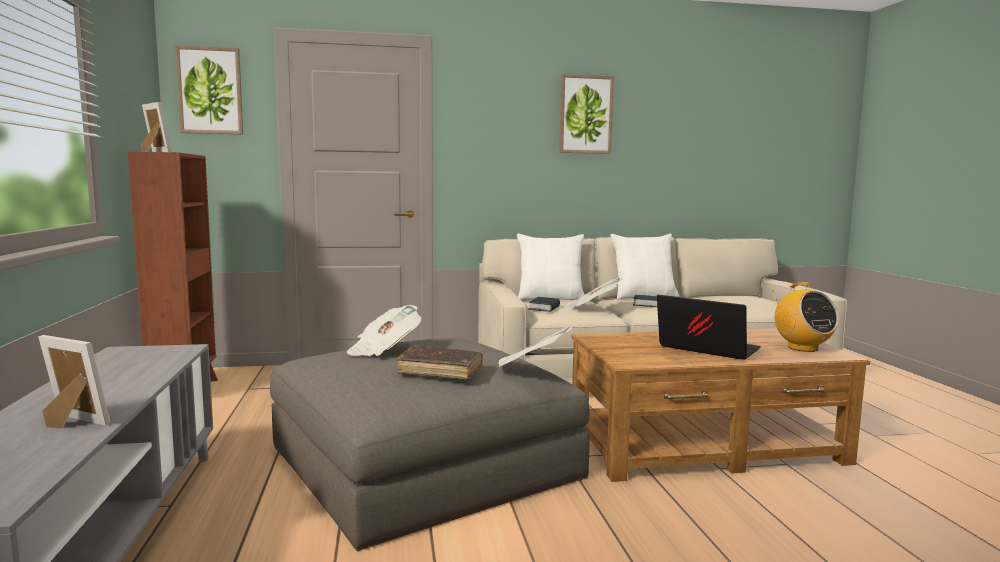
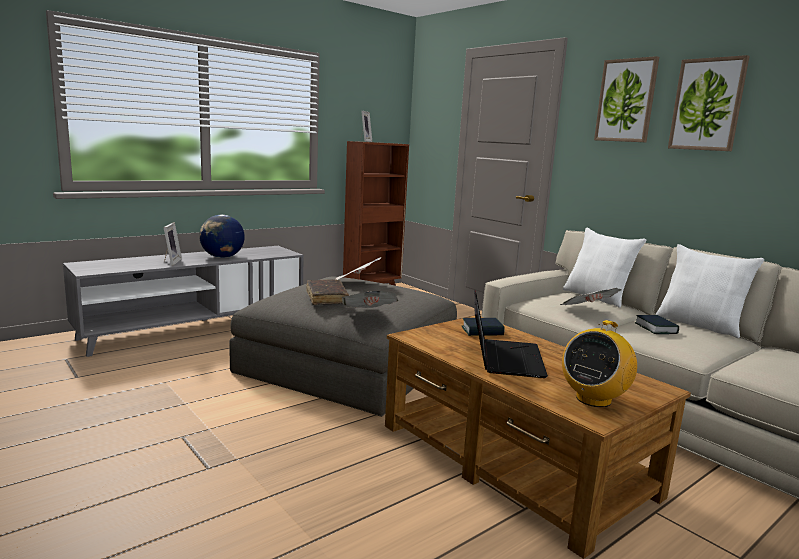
camera: 60 degrees right, 5 degrees up
(120, 385) = (222, 257): none -> globe
(210, 91) = (431, 99): picture -> picture (626, 100)
(544, 308) = (549, 299): book -> book (482, 331)

